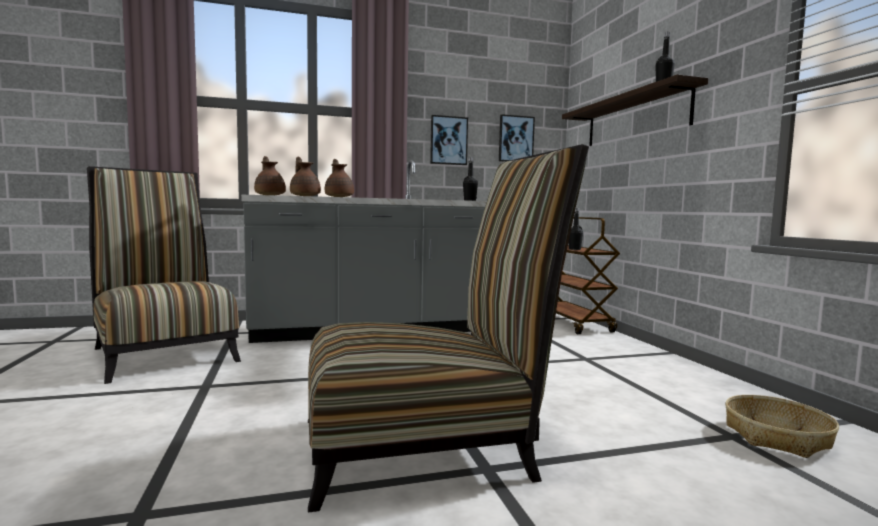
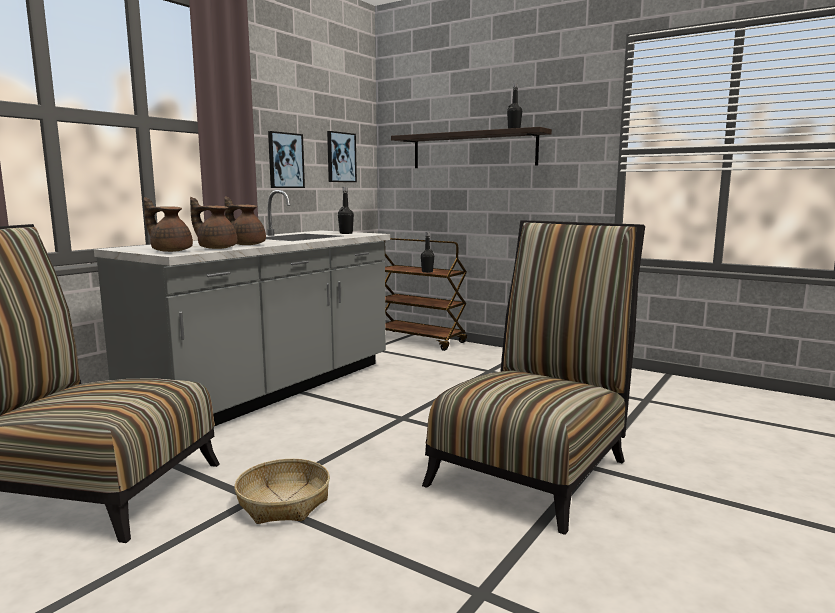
camera: 40 degrees left, 5 degrees up
(777, 436) = (661, 393): basket -> basket (284, 502)

